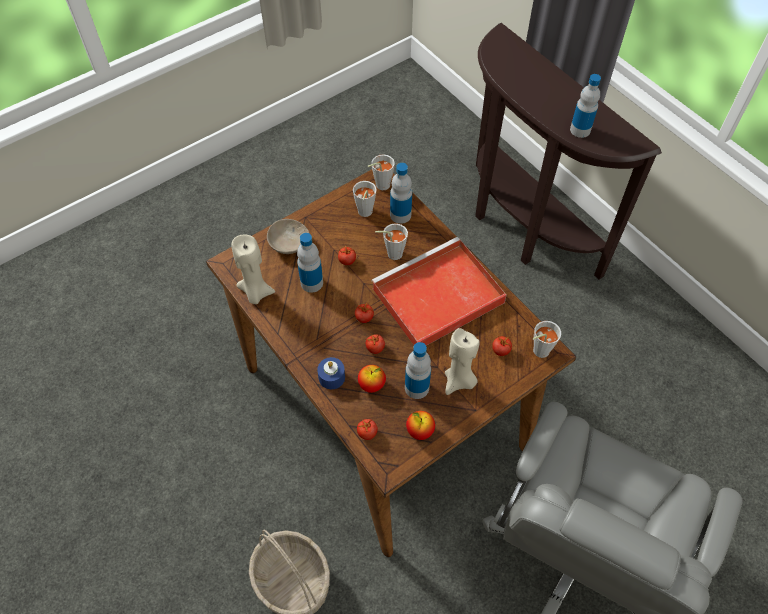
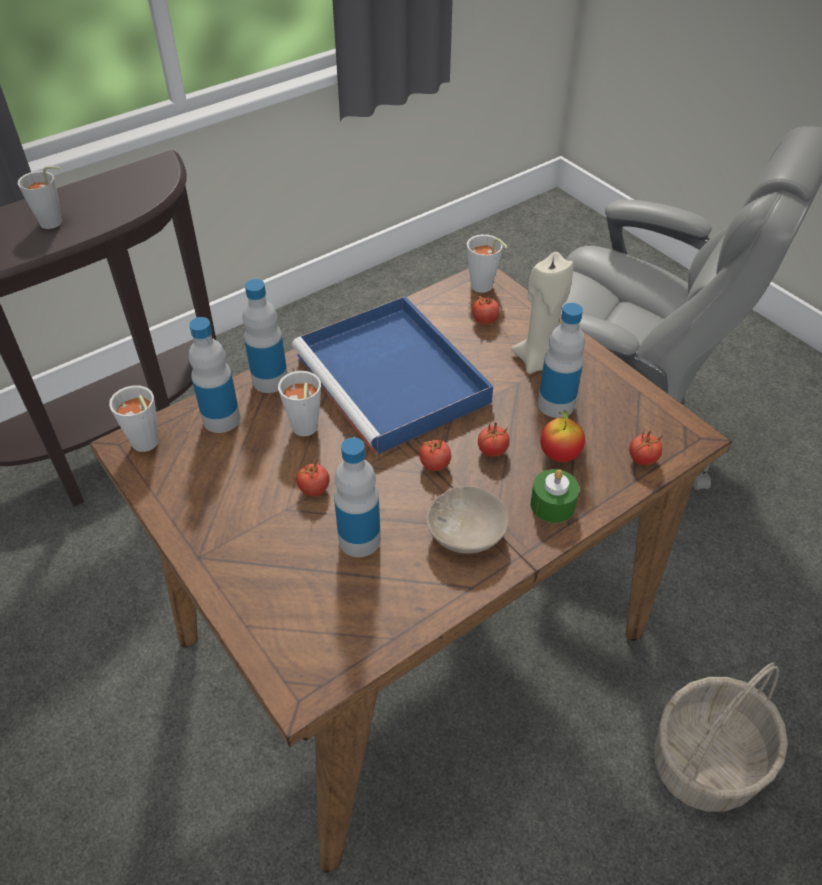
camera: 90 degrees left, 10 degrees down
(256, 293) = (379, 630): beige candle -> none
(287, 244) = (262, 583): beige bowl -> beige bowl (467, 535)
(331, 377) = (552, 505): blue candle -> green candle
(364, 214) = (208, 467): grey cup -> grey cup (55, 223)
(420, 431) = (625, 402): apple -> none
(436, 297) = (395, 380): red tray -> blue tray
(580, 130) = (117, 206): bottle -> bottle (270, 380)

